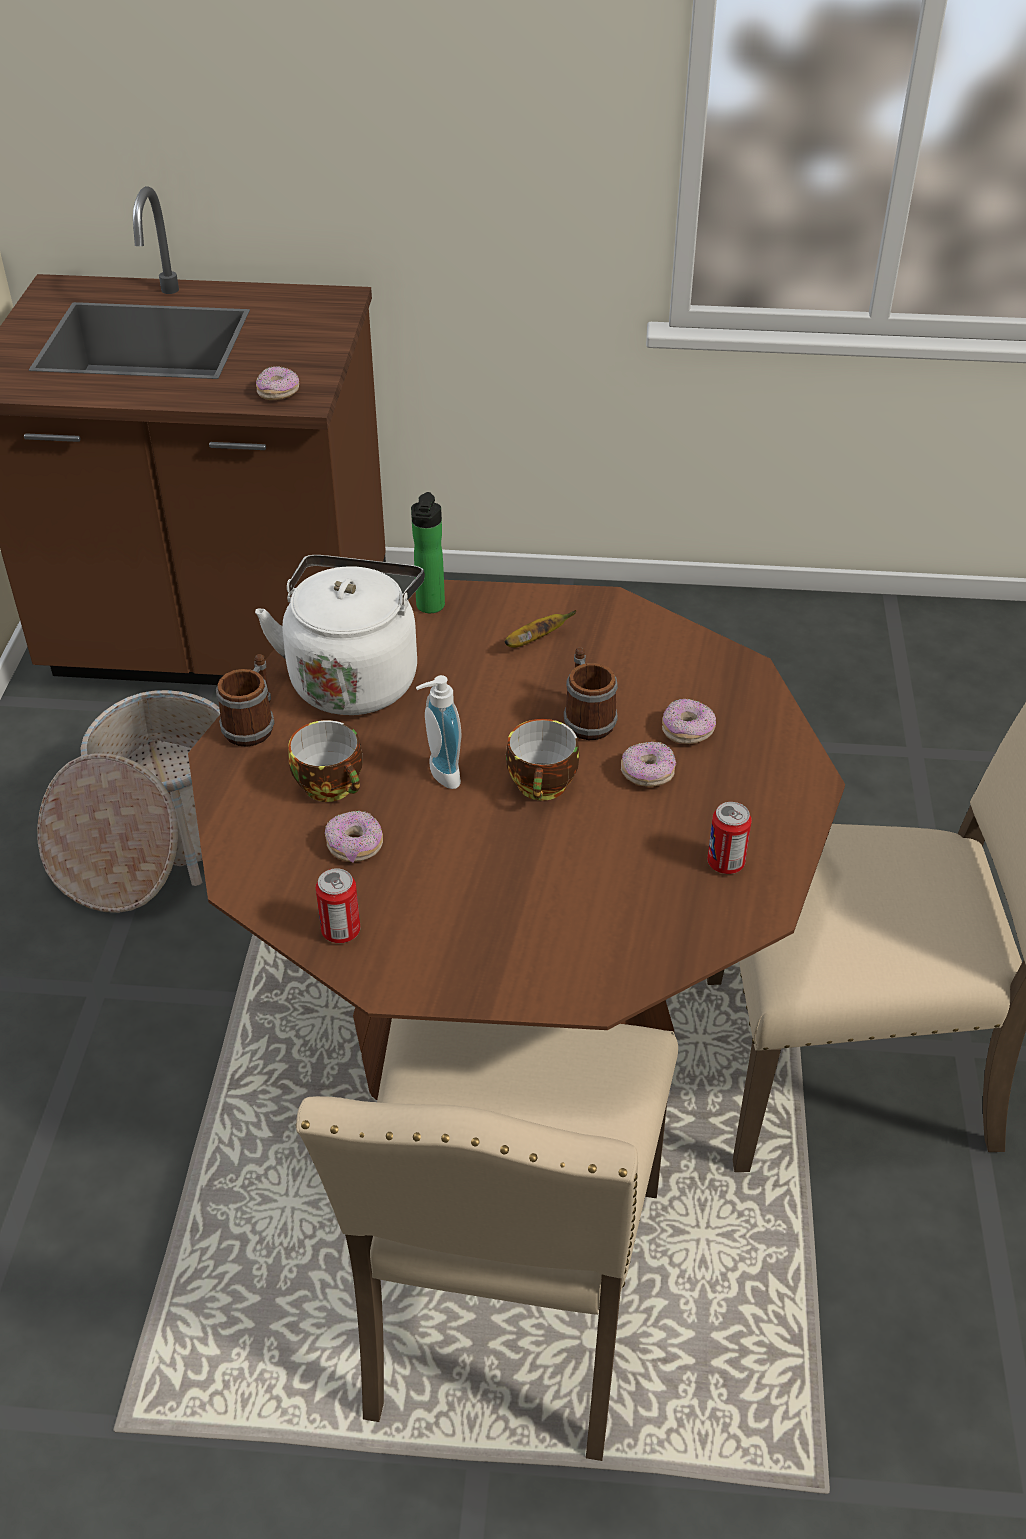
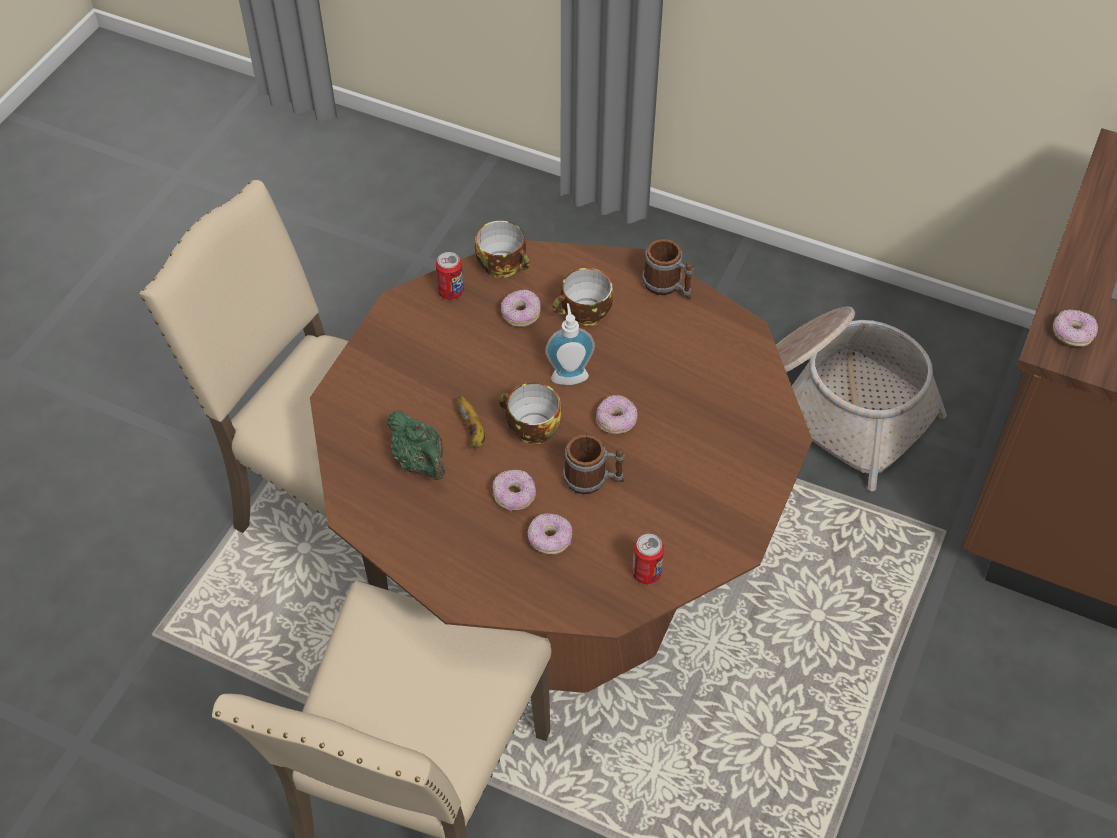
camera: 110 degrees right, 10 degrees up
(267, 888) = (504, 265): none -> cup
(354, 678) = (699, 352): white kettle -> none
(429, 608) = (773, 419): bottle -> none
(493, 719) = (616, 421): none -> donut
(535, 640) = (704, 476): banana -> banana (472, 431)
(649, 870) = (420, 462): none -> green teapot
(725, 863) = (404, 509): can -> can (646, 573)

